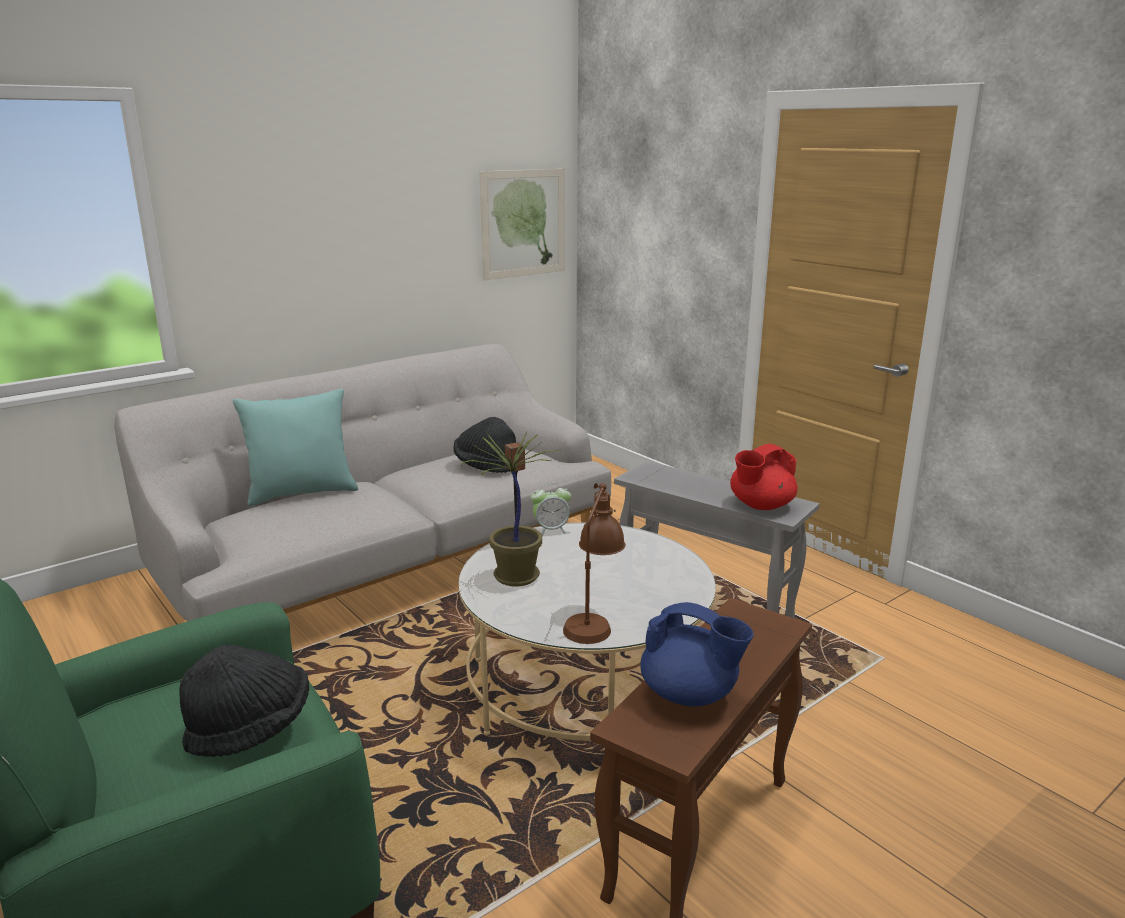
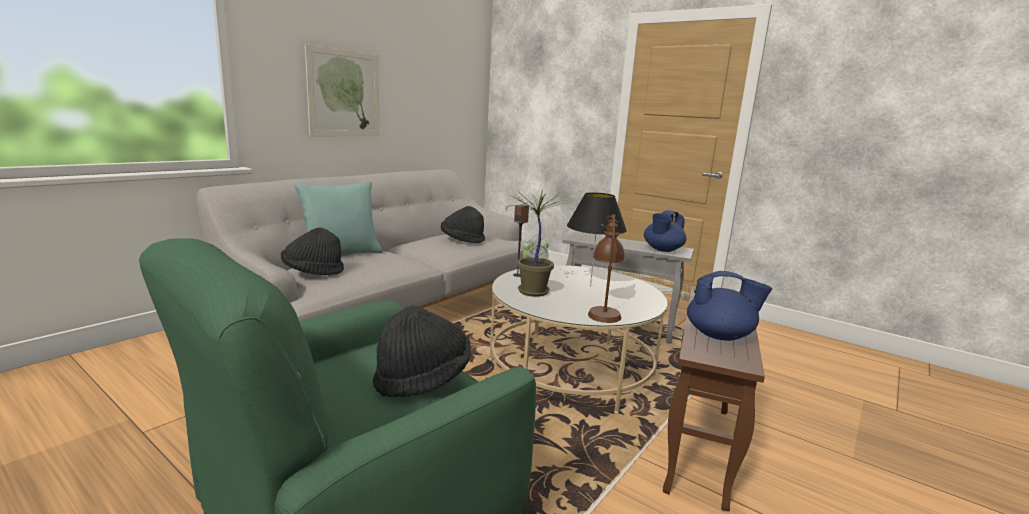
camera: 15 degrees left, 5 degrees down
(246, 527) = (313, 272): none -> black hat
(523, 223) = (460, 96): picture -> picture (344, 93)
(610, 569) = (590, 286): none -> black table lamp
(760, 505) = (662, 250): red teapot -> blue teapot

